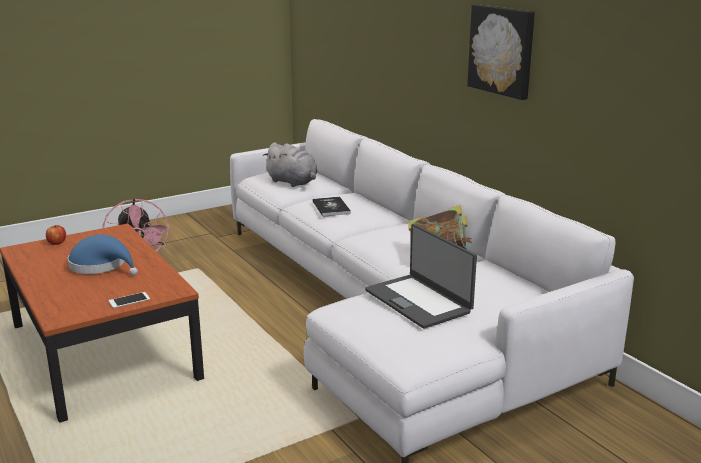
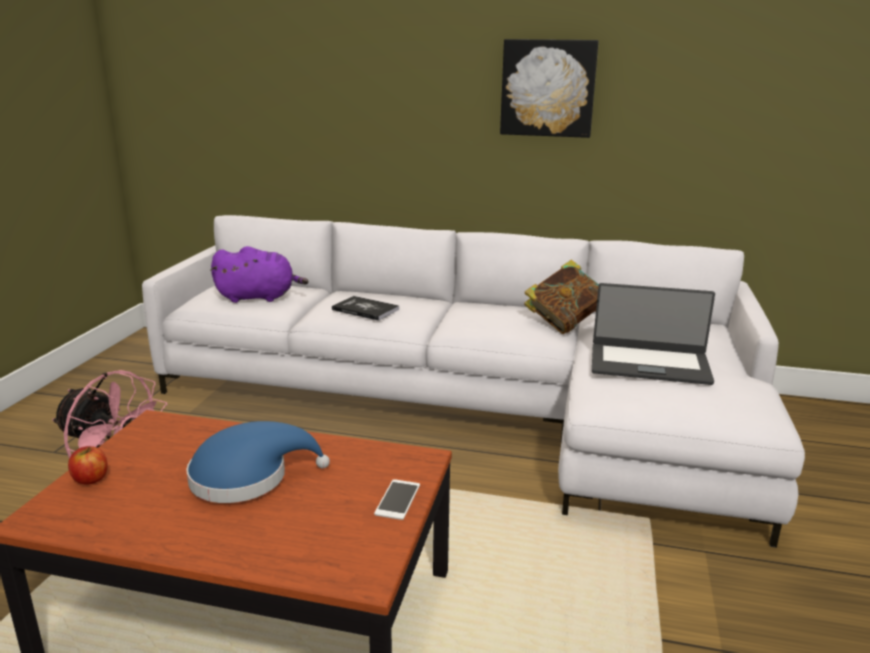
camera: 45 degrees left, 0 degrees up
(293, 182) = (259, 297): grey plush toy -> purple plush toy

